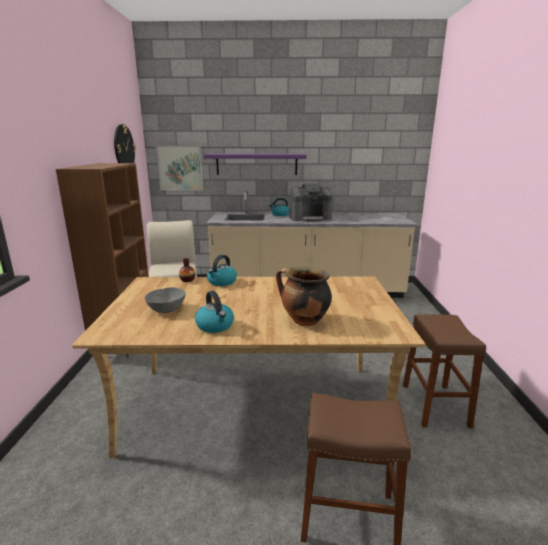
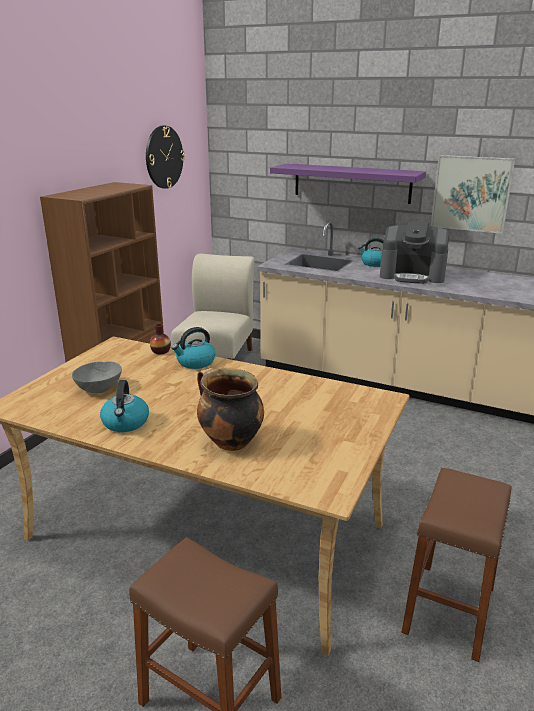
camera: 25 degrees right, 5 degrees up
(180, 168) = (249, 181): picture -> picture (471, 194)

